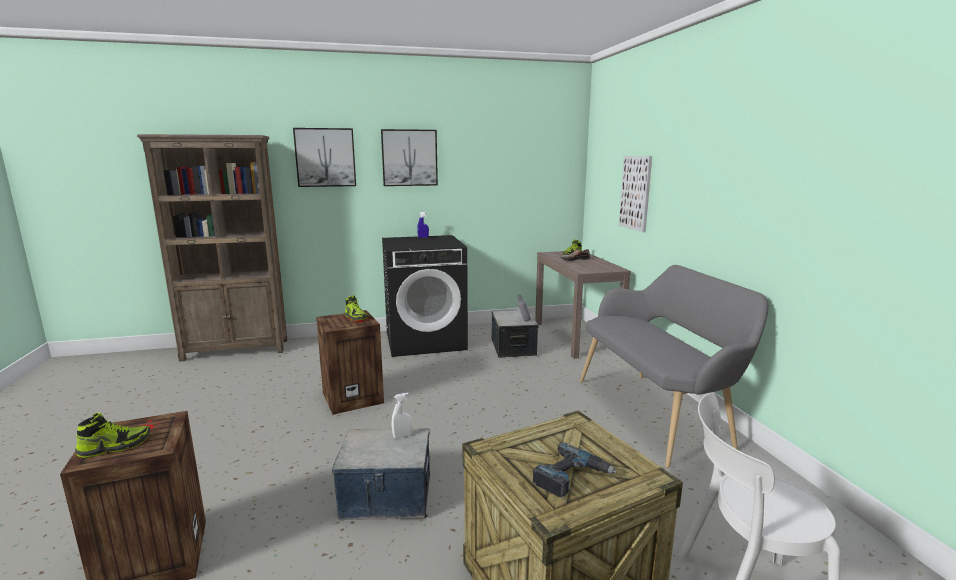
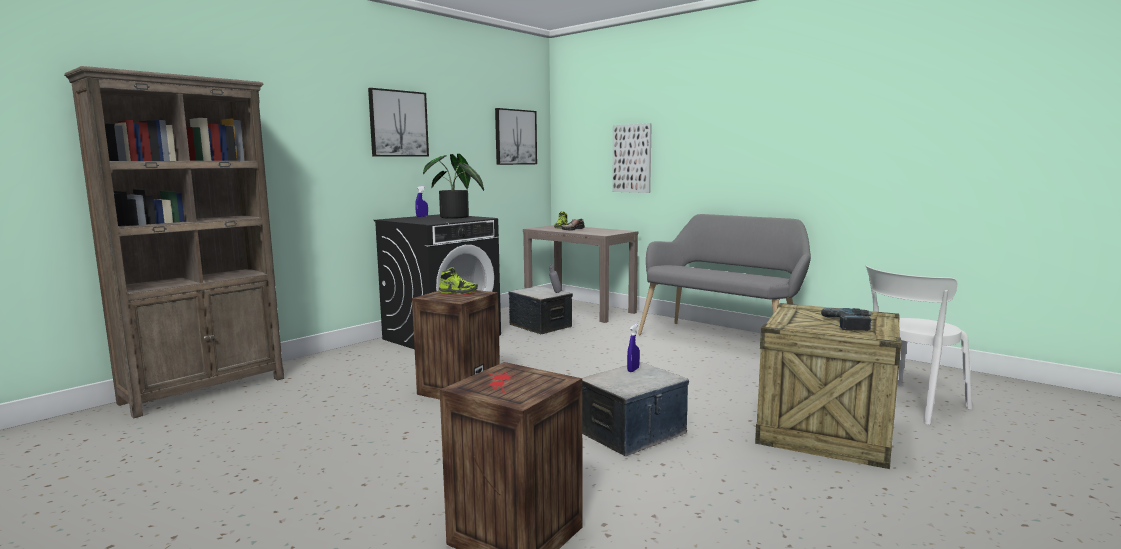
camera: 35 degrees left, 5 degrees down
(115, 446) = (517, 389): shoe -> none
(325, 157) = (306, 118): picture -> picture (515, 137)
(402, 436) = (633, 370): white spray bottle -> blue spray bottle
(439, 242) = (455, 217): none -> potted plant

